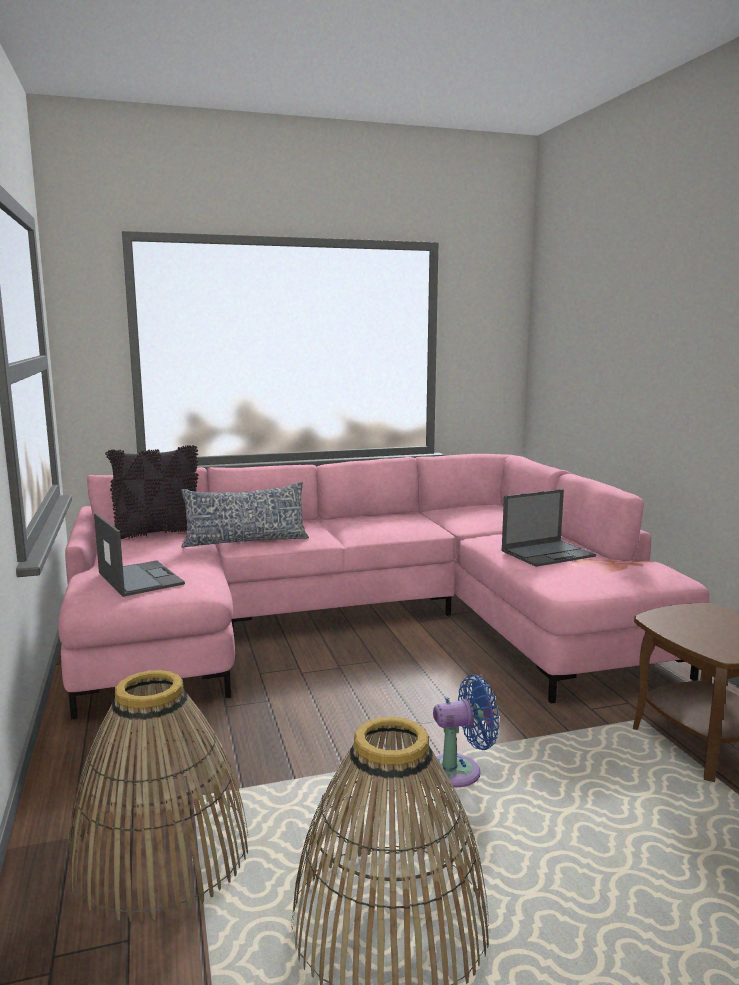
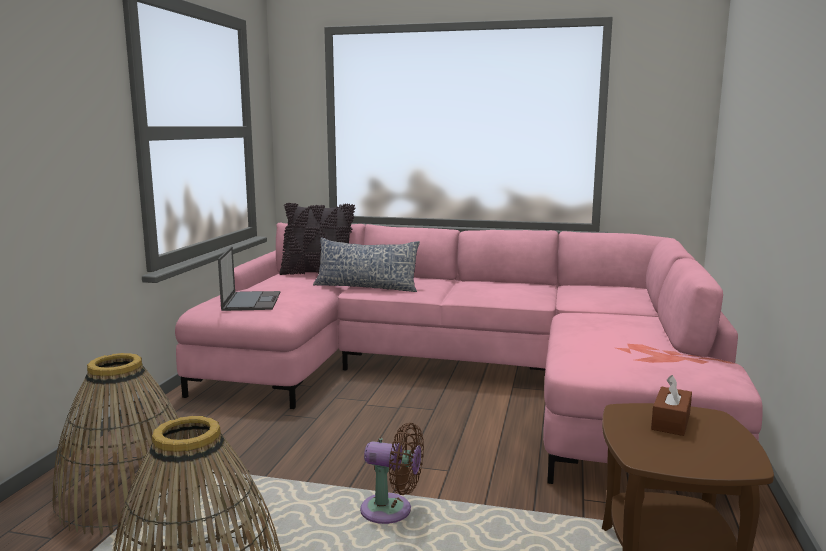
camera: 30 degrees right, 0 degrees up
(460, 771) = (391, 511): blue fan -> brown fan
(548, 553) = (611, 335): laptop -> none
(695, 619) = (671, 421): none -> brown tissue box

